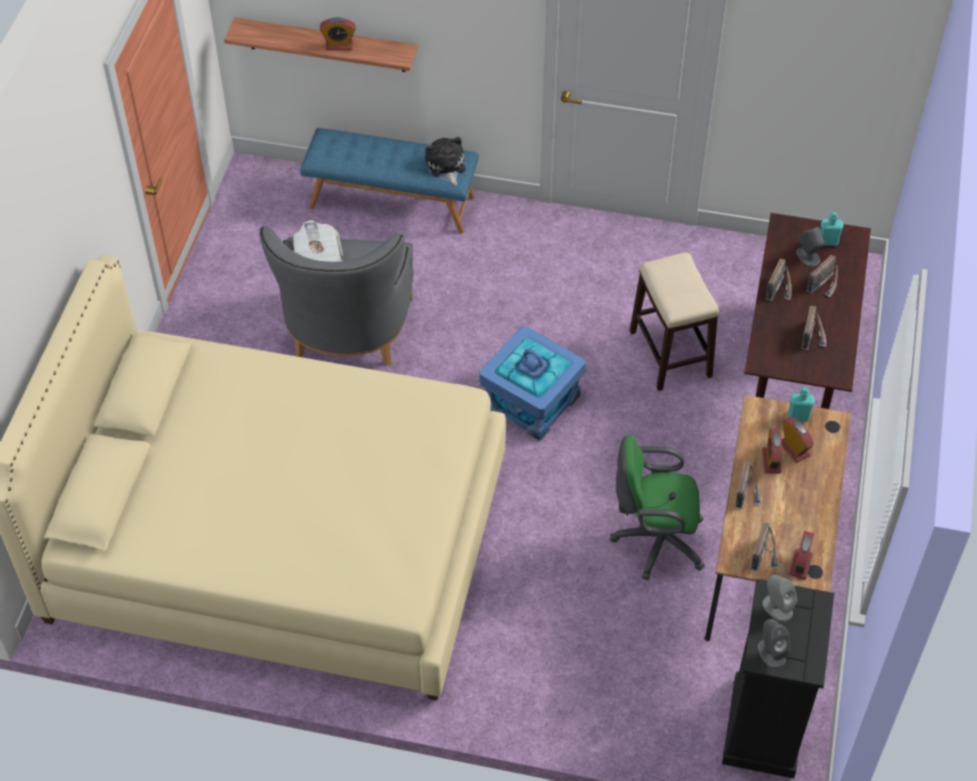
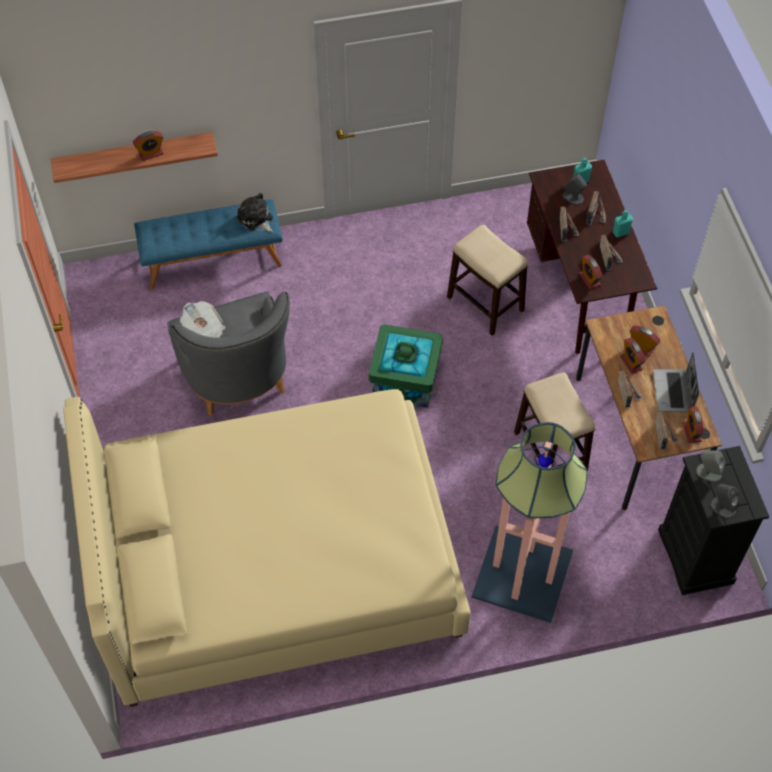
camera: 25 degrees left, 5 degrees up
(532, 401) = (405, 379): blue storage box -> green storage box
(544, 662) = (522, 574): none -> floor lamp
(654, 541) = (550, 451): green office chair -> stool
(774, 352) = (589, 279): none -> alarm clock
(798, 416) = (631, 321): turquoise bottle -> turquoise bottle (620, 232)
(804, 512) = (673, 392): none -> laptop

